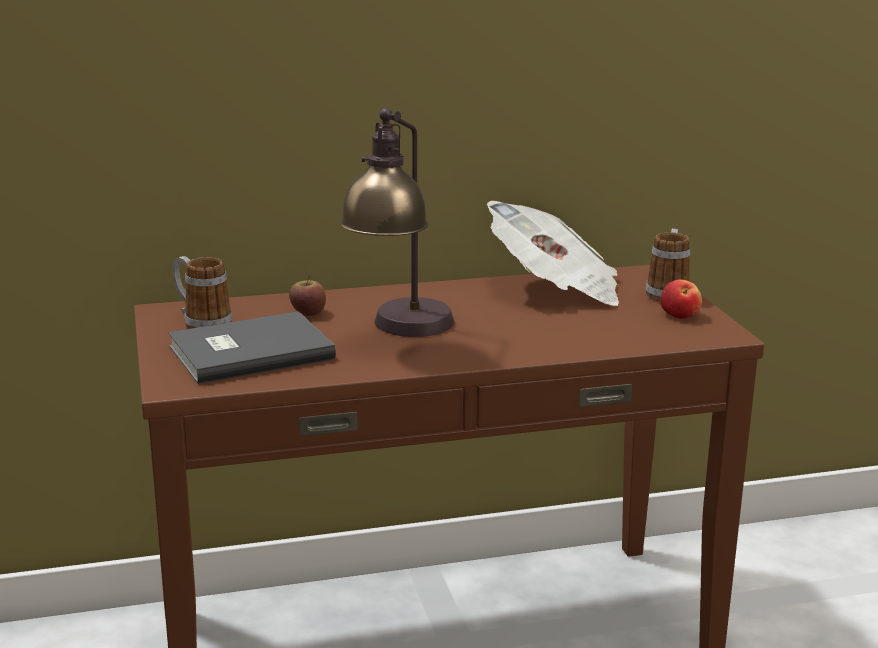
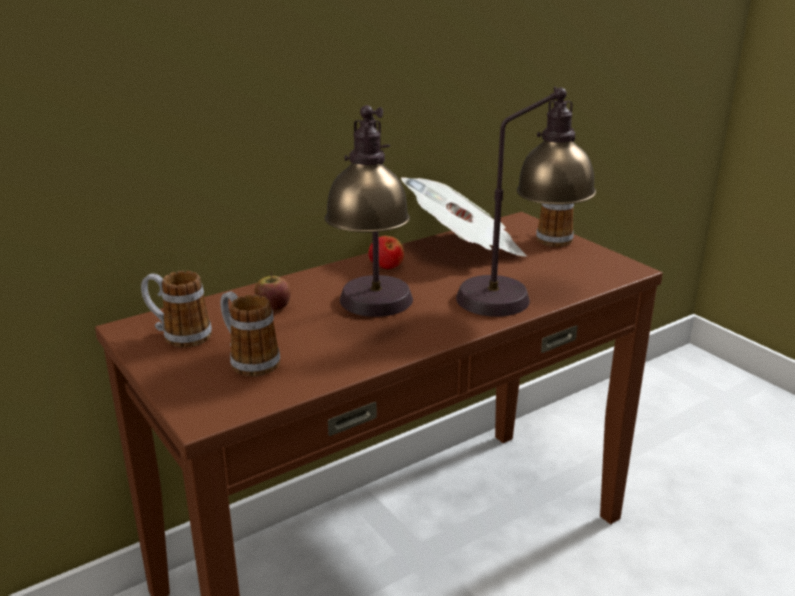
camera: 20 degrees left, 5 degrees up
(247, 351) = (249, 360): grey book -> mug
(570, 340) = (520, 296): none -> table lamp
(680, 315) = (580, 256): apple -> apple (386, 265)

